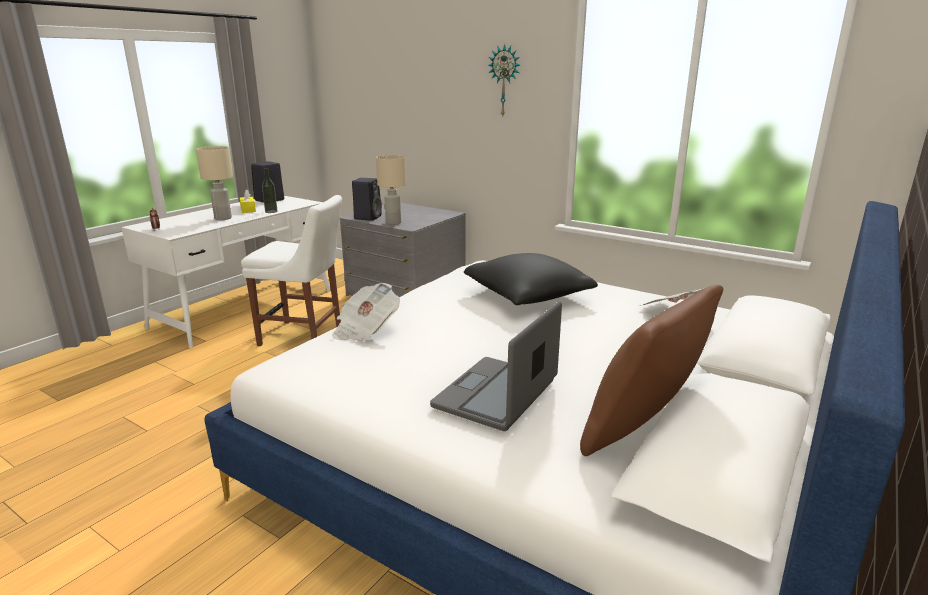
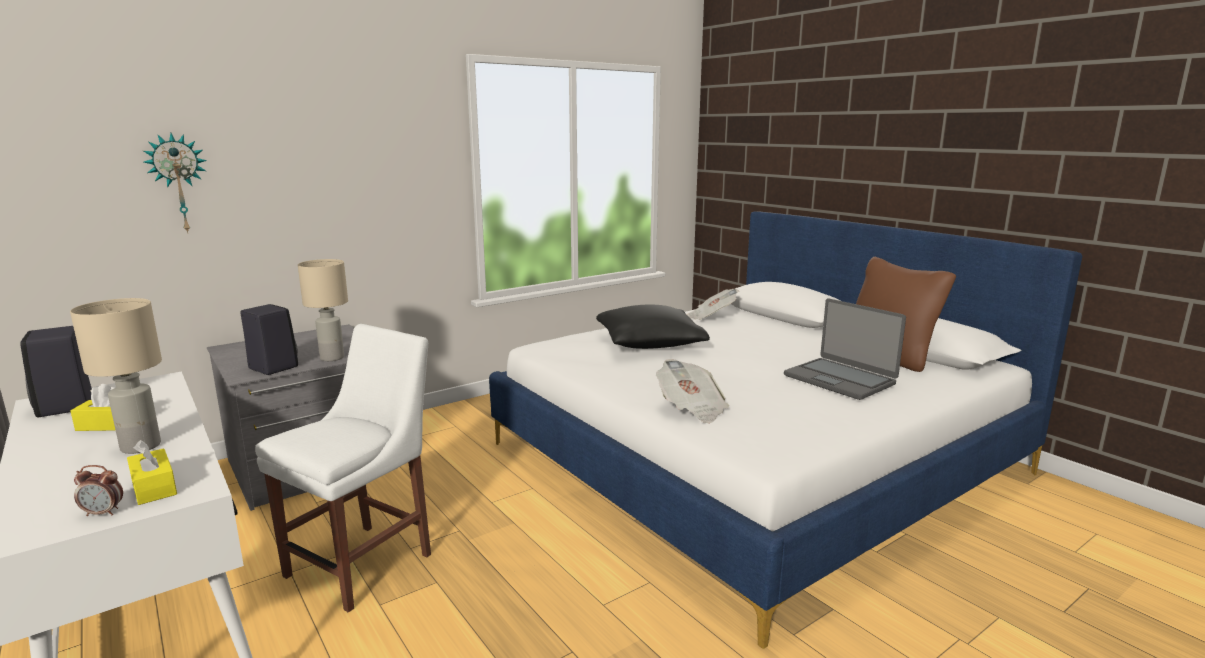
camera: 70 degrees left, 5 degrees down
(179, 229) = (154, 487): none -> yellow tissue box
(271, 211) = (170, 407): bottle -> none
(505, 81) = (387, 149): wall clock -> wall clock (178, 183)

